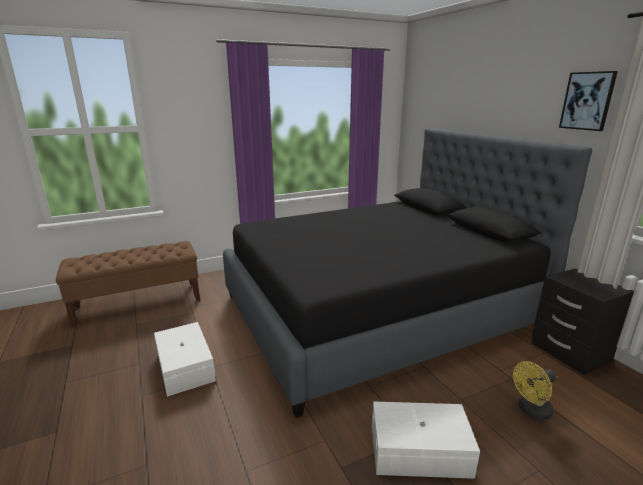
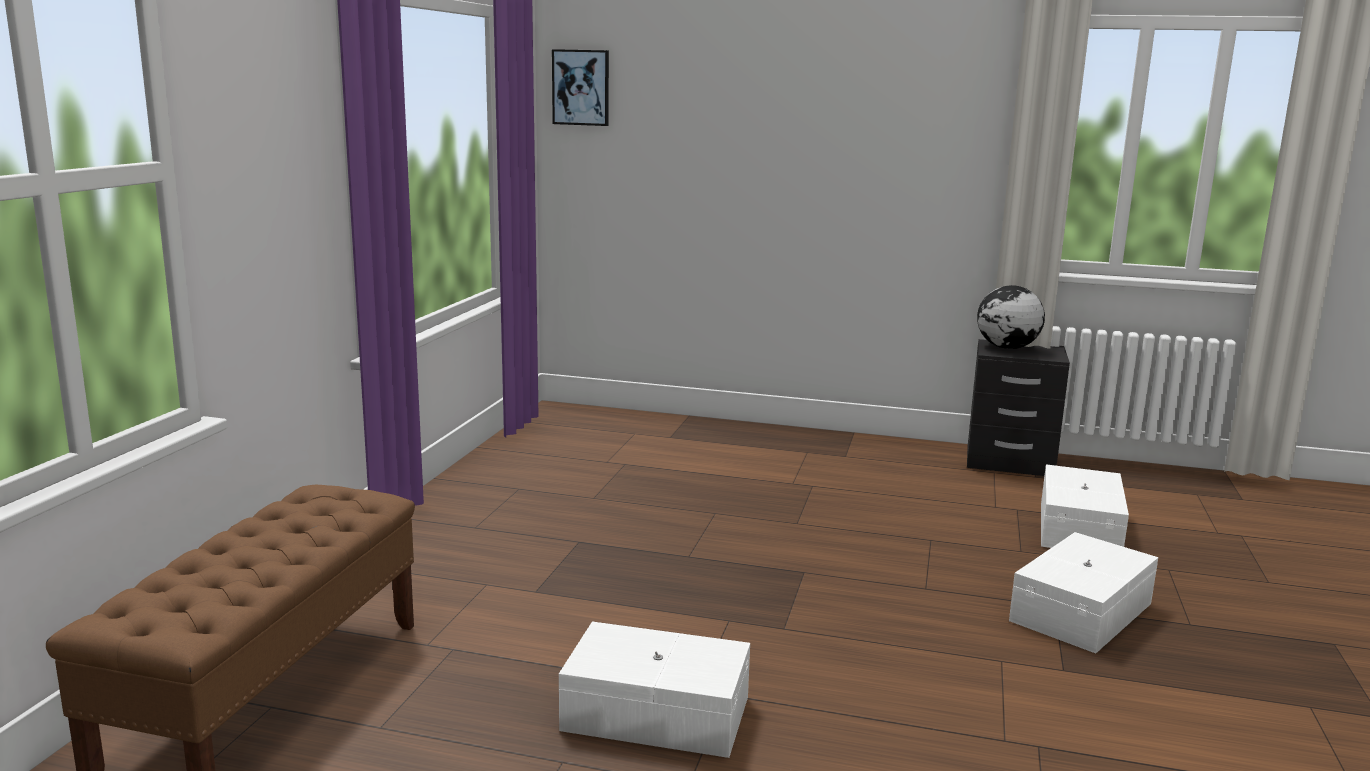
camera: 50 degrees left, 5 degrees down
(377, 310) = (749, 506): black bed -> none
(531, 411) = (1081, 528): yellow fan -> white storage box
(579, 278) = (1006, 348): none -> globe
(587, 101) = (954, 94): picture -> picture (581, 87)

